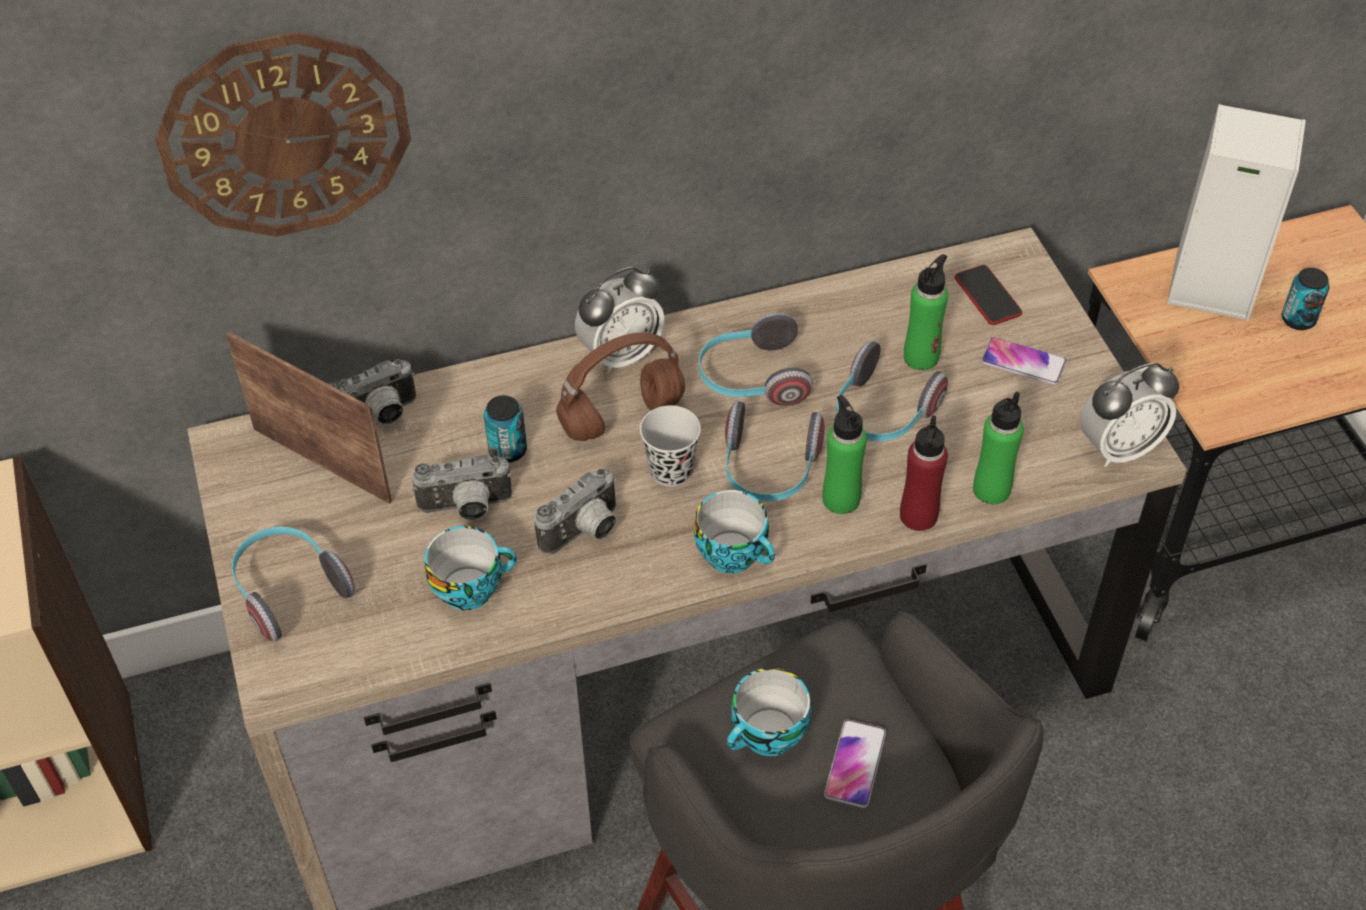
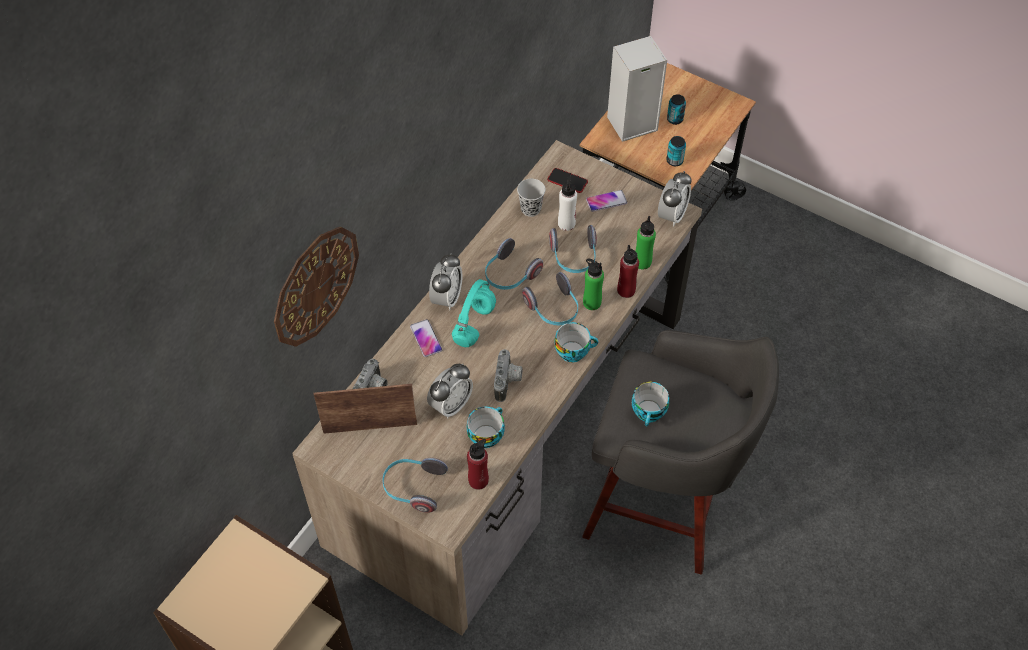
camera: 40 degrees left, 5 degrees up
(389, 646) = (478, 480): none -> red bottle
(466, 509) = (451, 405): camera -> alarm clock
(508, 450) = (442, 369): can -> can (674, 161)
(620, 418) = (474, 326): brown headphones -> turquoise headphones
(671, 471) = (516, 334): black cup -> black cup (531, 209)
(855, 764) = (688, 401): phone -> phone (426, 338)
(921, 357) = (566, 223): green bottle -> white bottle

